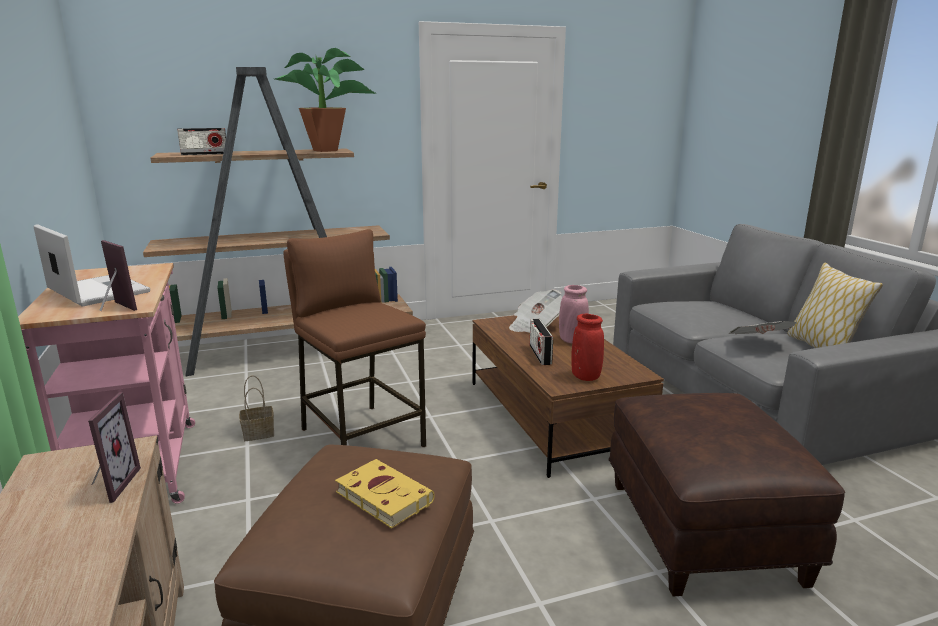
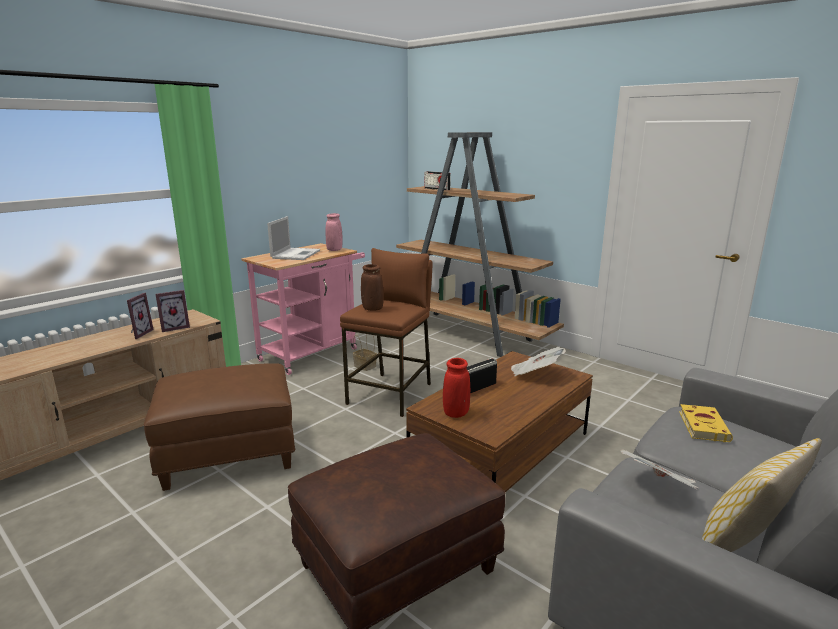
camera: 60 degrees right, 0 degrees up
(114, 308) = (274, 262): picture frame -> picture frame (138, 334)
(331, 150) = (510, 195): potted plant -> none
(356, 320) = (372, 309): none -> brown vase
(381, 496) = (219, 385): yellow book -> yellow book (702, 425)
(572, 341) = (524, 394): pink vase -> pink vase (334, 250)

